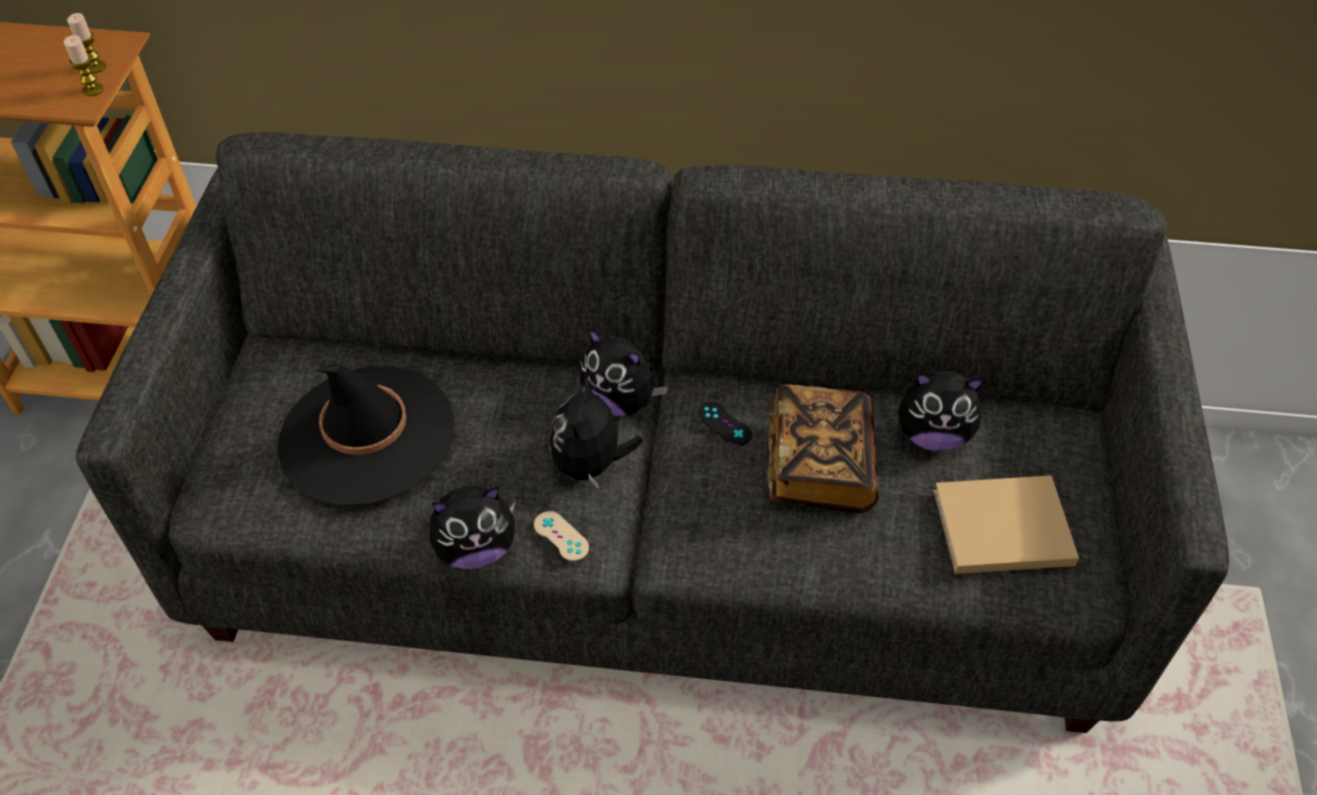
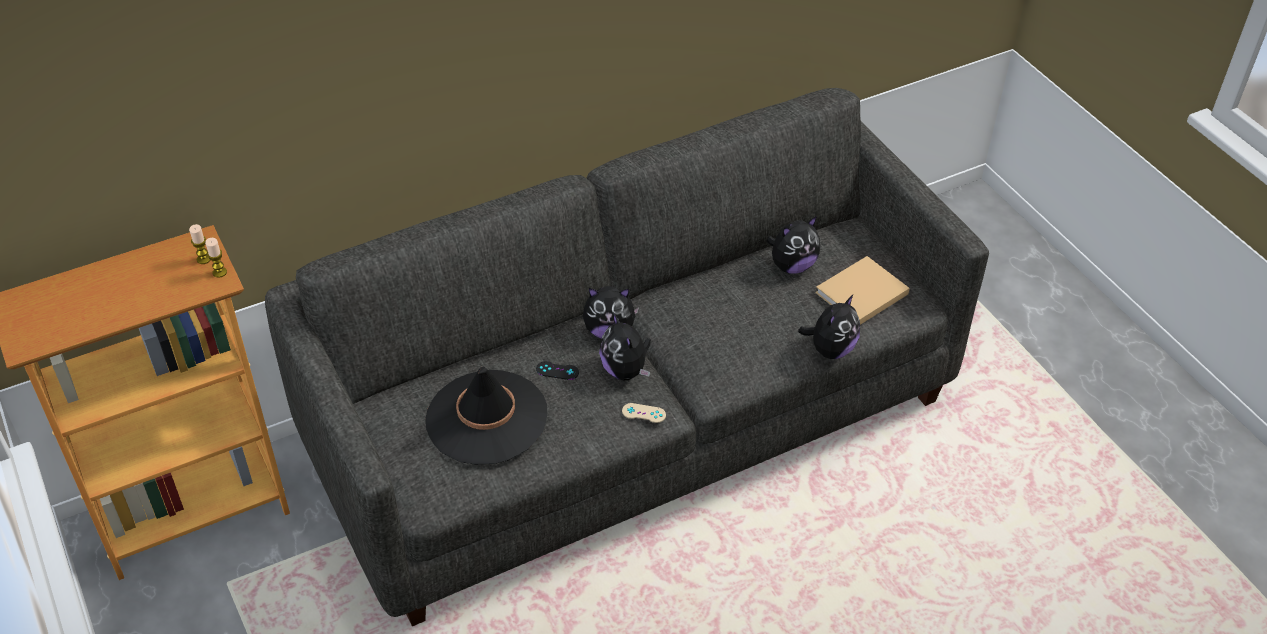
camera: 35 degrees left, 5 degrees down
(476, 549) = (601, 445): plush toy -> plush toy (830, 349)
(724, 424) = (681, 313): black game controller -> black game controller (557, 371)
(819, 466) = (750, 309): book -> none

